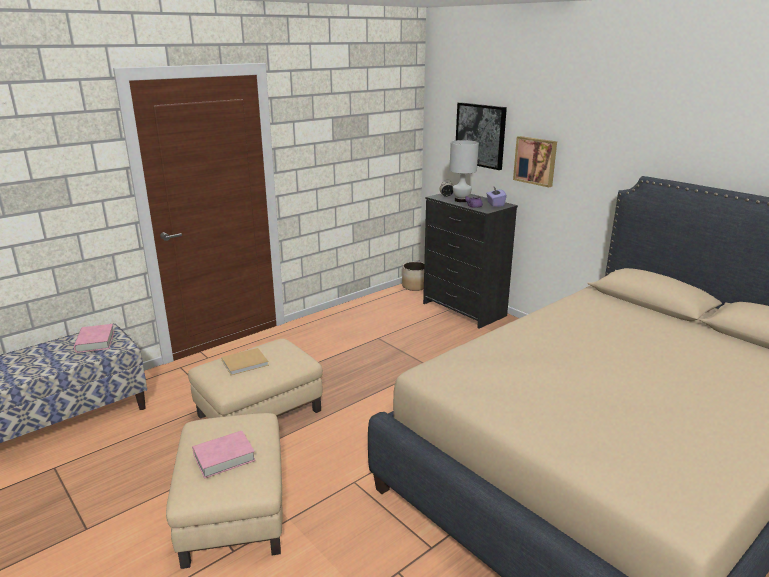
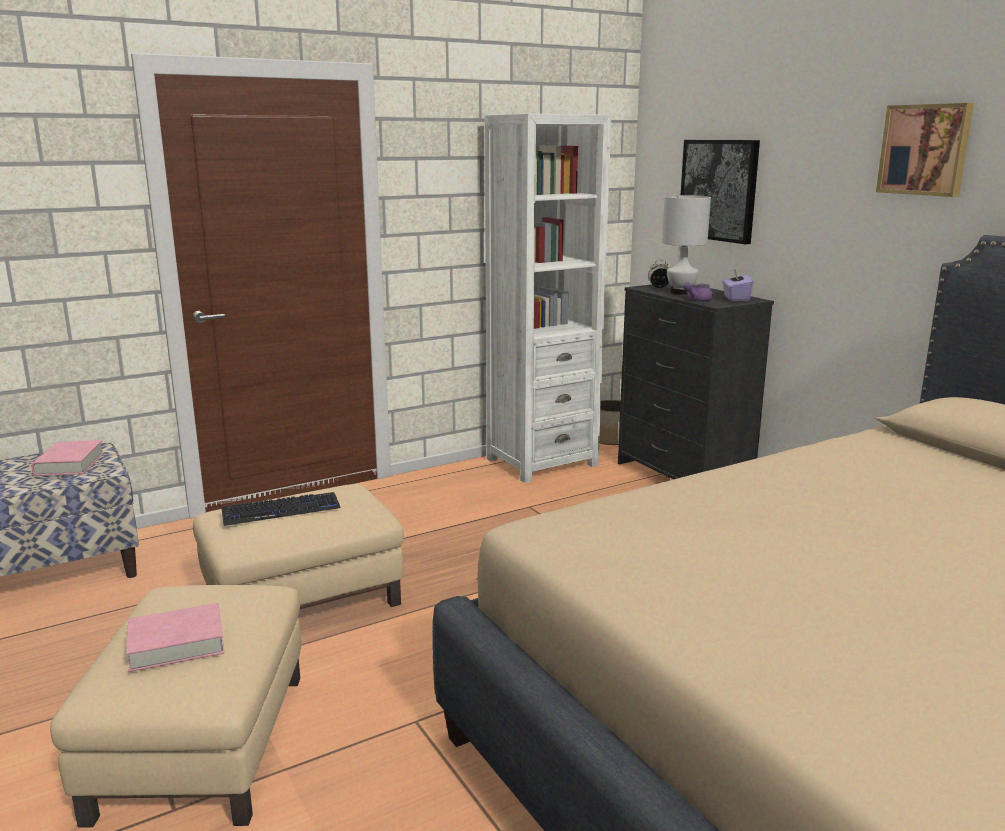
camera: 10 degrees right, 5 degrees down
(246, 362) = (281, 510): beige book -> keyboard
(376, 306) = (541, 462): none -> white bookcase
(535, 161) = (805, 225): picture -> picture (925, 150)

